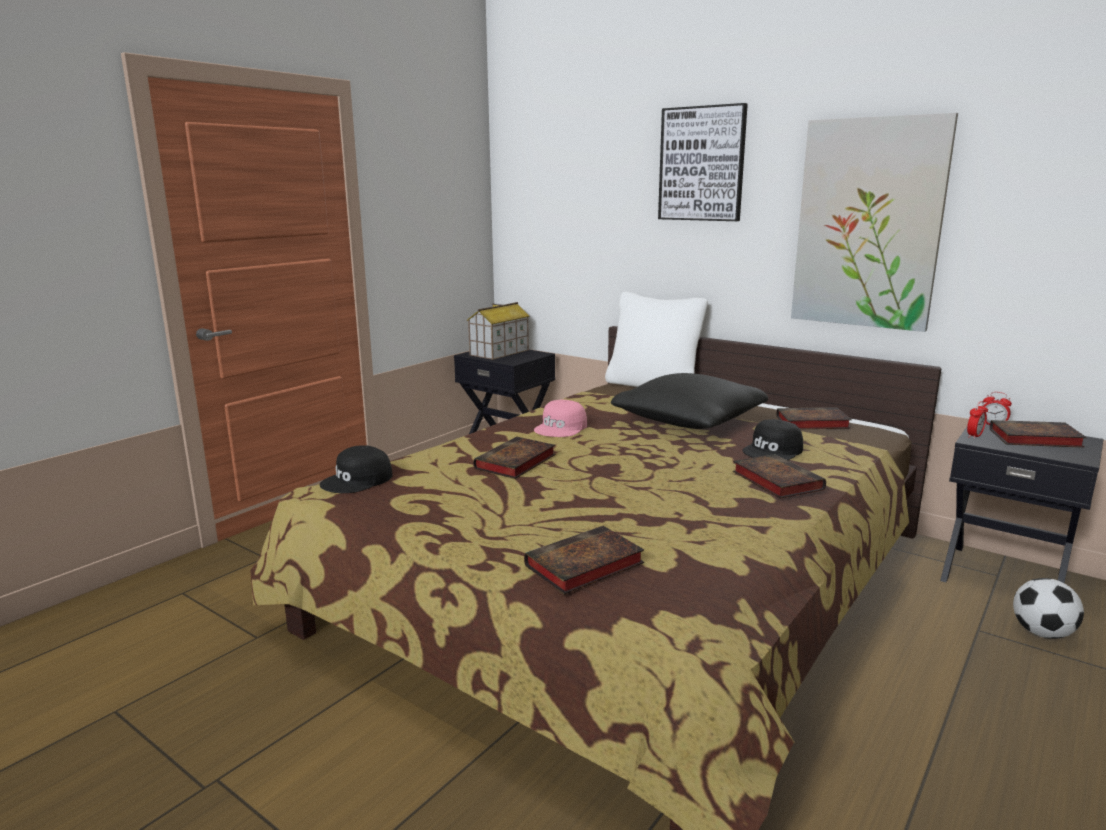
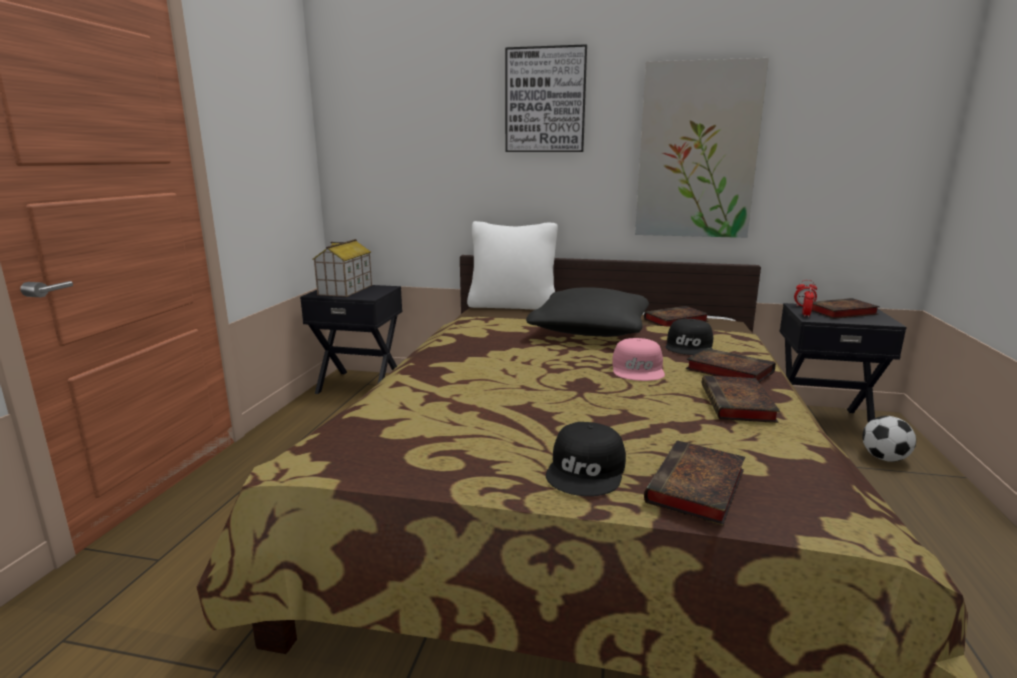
camera: 25 degrees left, 0 degrees up
(358, 480) = (337, 443): black cap -> black cap (587, 470)
(515, 463) = (490, 393): book -> book (738, 405)
(561, 428) = (490, 352): pink cap -> pink cap (638, 369)

